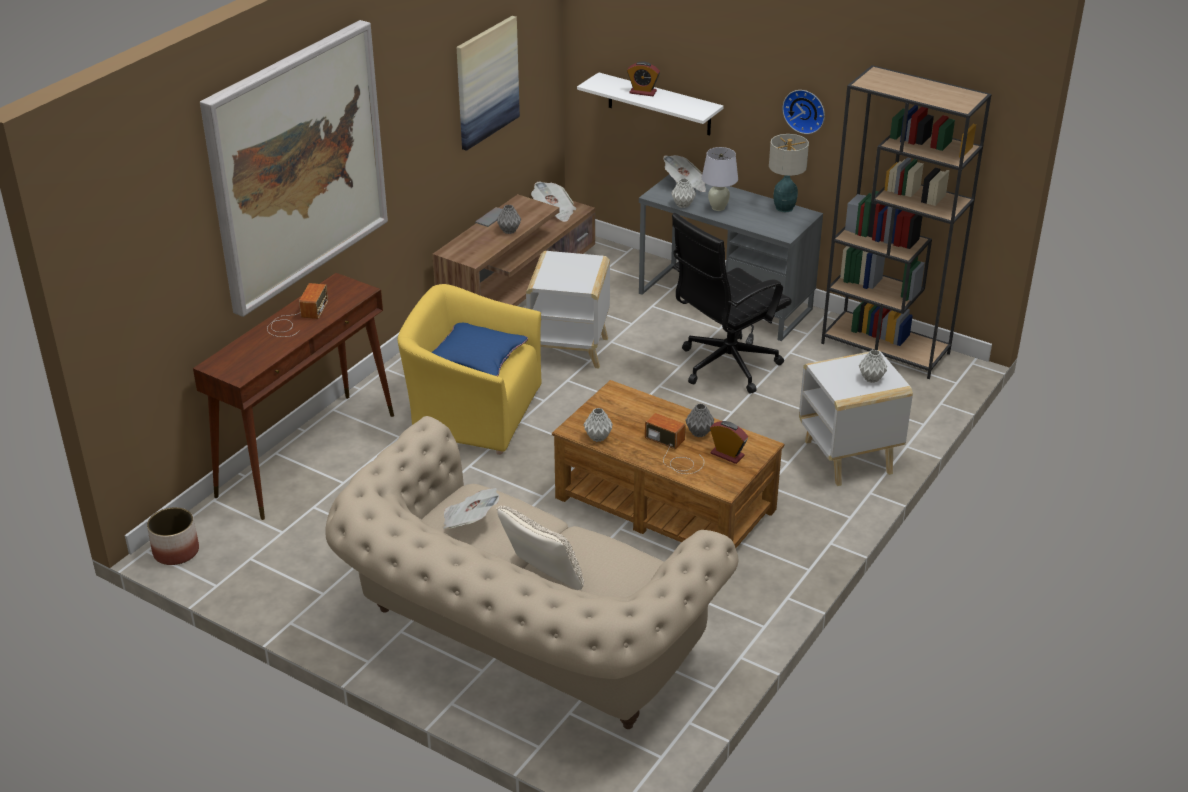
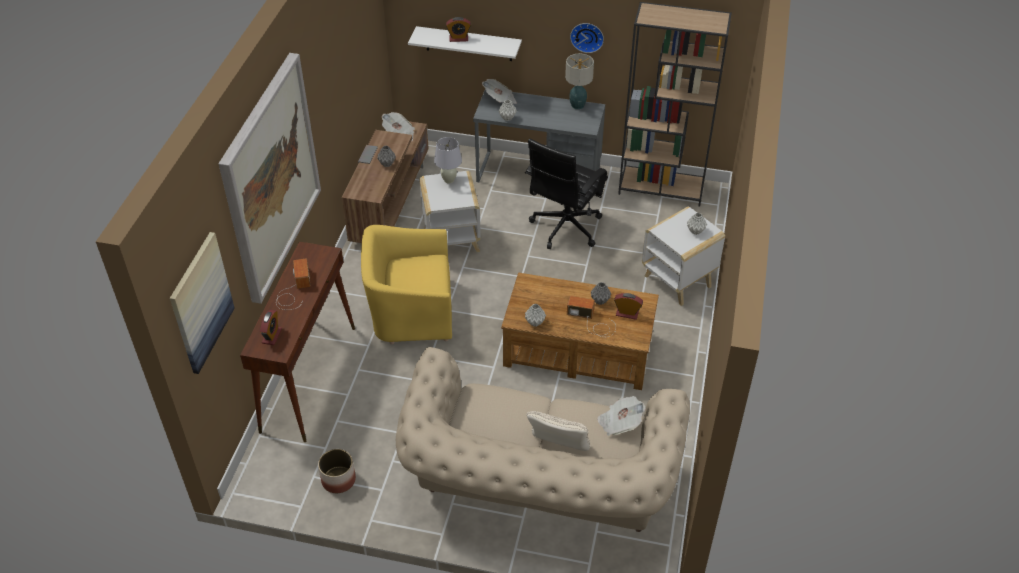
camera: 20 degrees left, 10 degrees up
(176, 552) = (255, 487): planter -> planter (338, 480)
(241, 357) = (272, 336): none -> alarm clock
(470, 521) = (486, 416): newspaper -> newspaper (619, 423)
(476, 357) = (412, 275): blue pillow -> none
(486, 82) = (352, 59): picture -> picture (200, 303)
(718, 208) = (532, 115): white table lamp -> white table lamp (448, 180)

